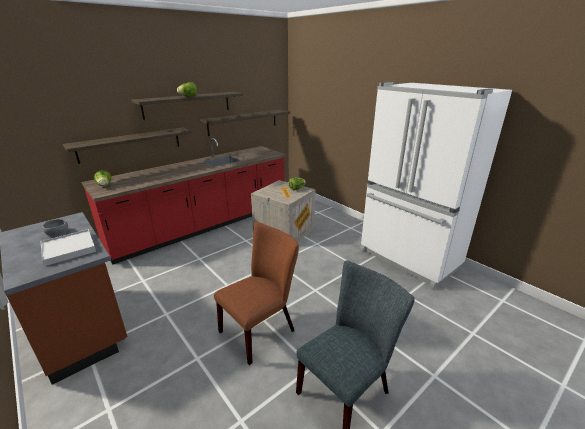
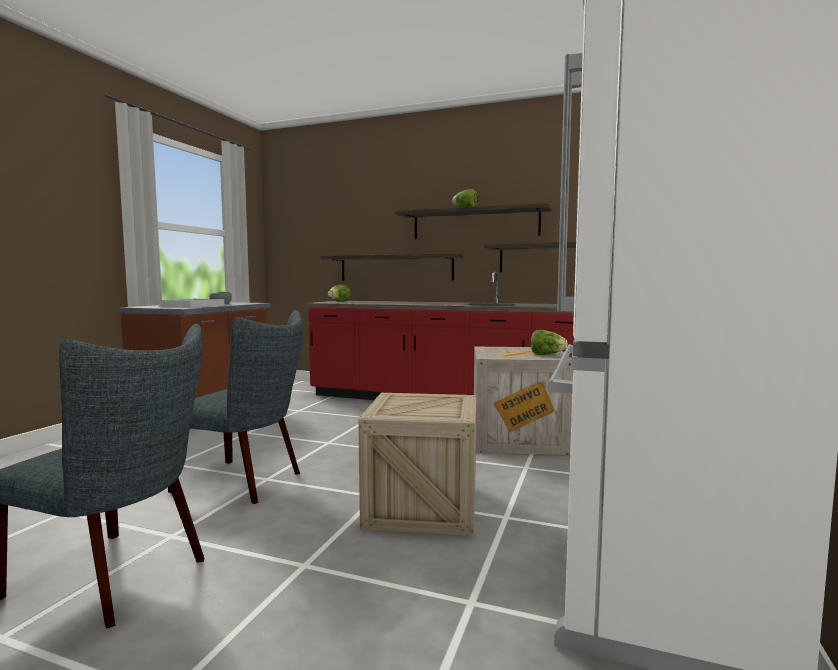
camera: 60 degrees right, 20 degrees down
(261, 329) = (246, 482): brown chair -> grey chair
(334, 281) = (422, 506): none -> crate

